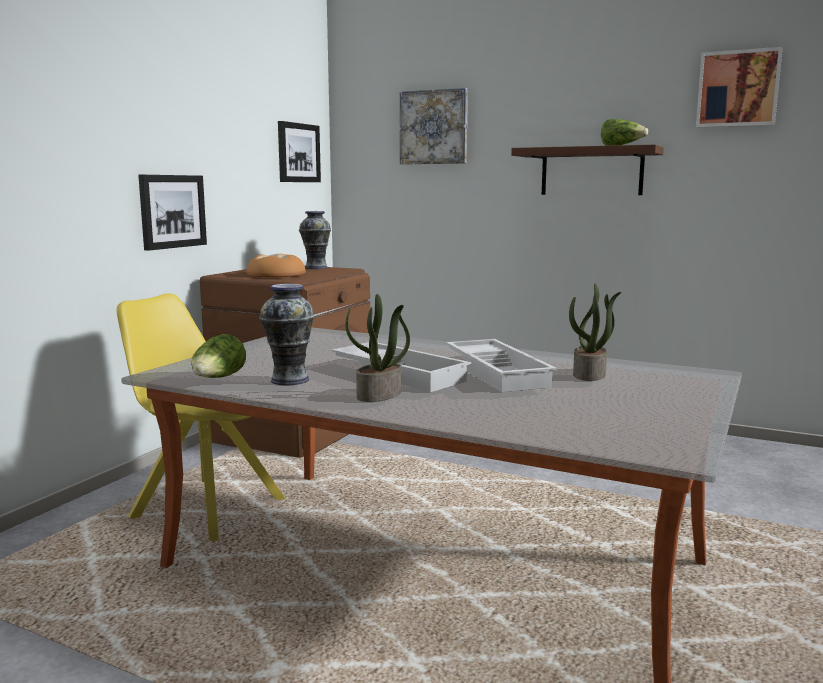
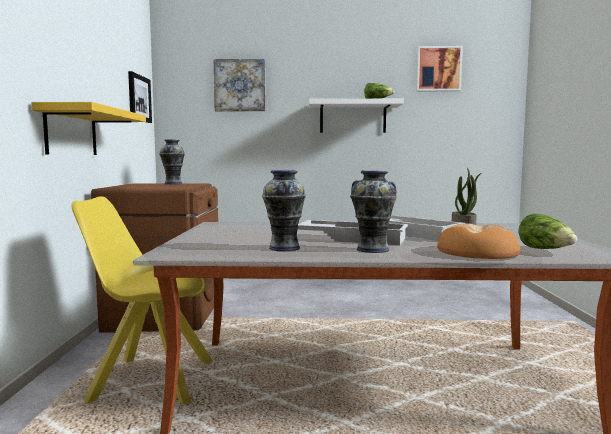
camera: 25 degrees left, 5 degrees down
(172, 211) = (71, 132): picture -> yellow shelf
(218, 379) = (226, 252): lettuce -> lettuce (546, 250)
(276, 275) = (156, 186): bread -> bread (478, 252)
(379, 395) = (372, 249): potted plant -> vase
(591, 172) = (353, 117): brown shelf -> white shelf

